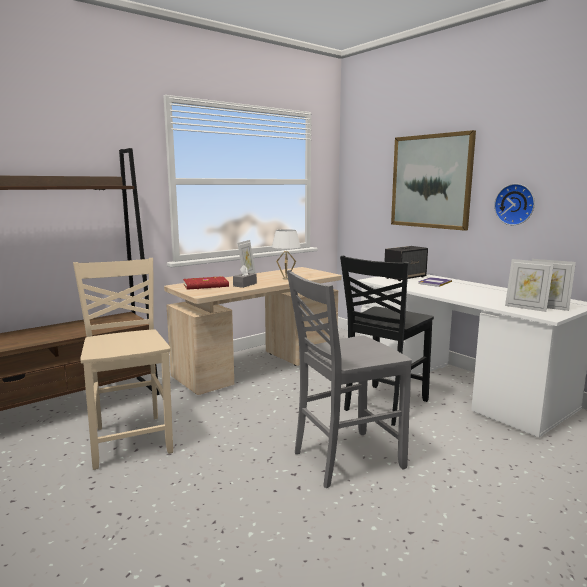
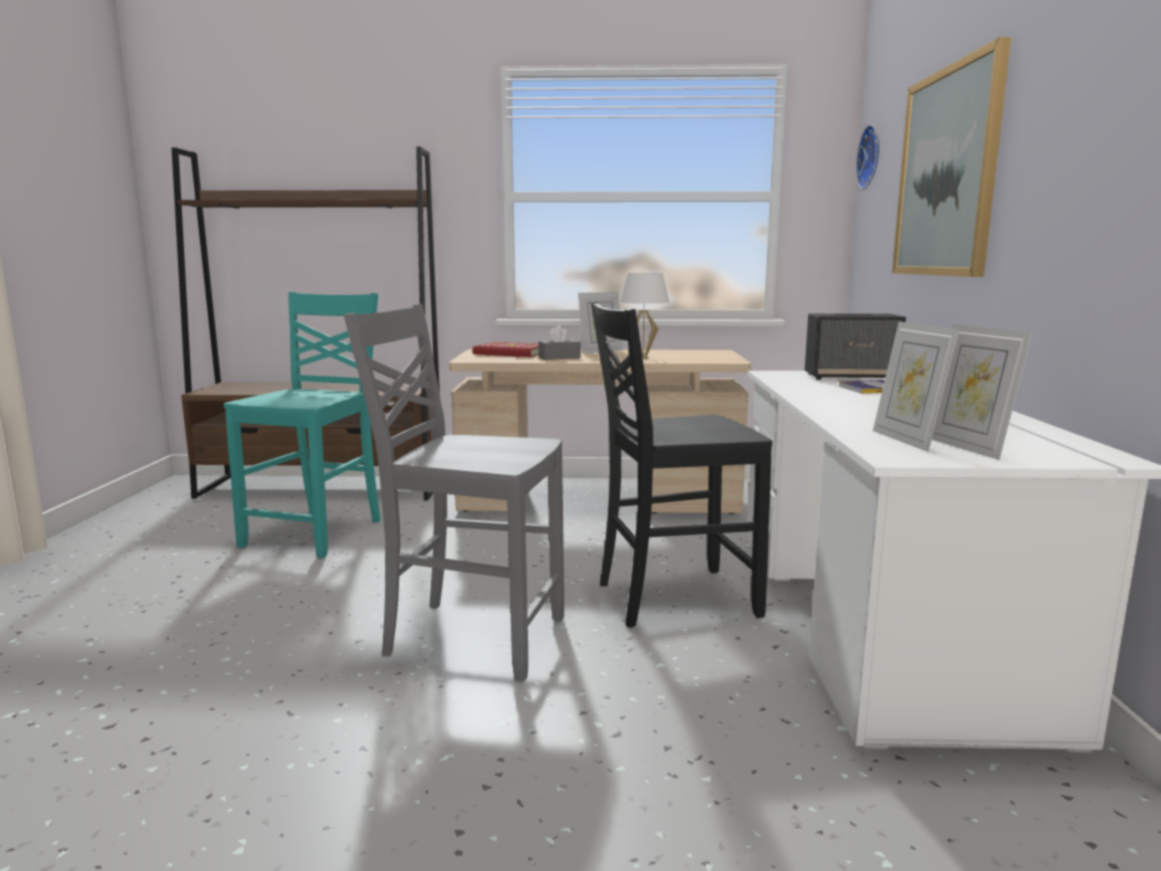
camera: 40 degrees right, 0 degrees up
(131, 439) = (317, 533): beige chair -> turquoise chair
(515, 204) = (1053, 204): wall clock -> wall clock (872, 157)

